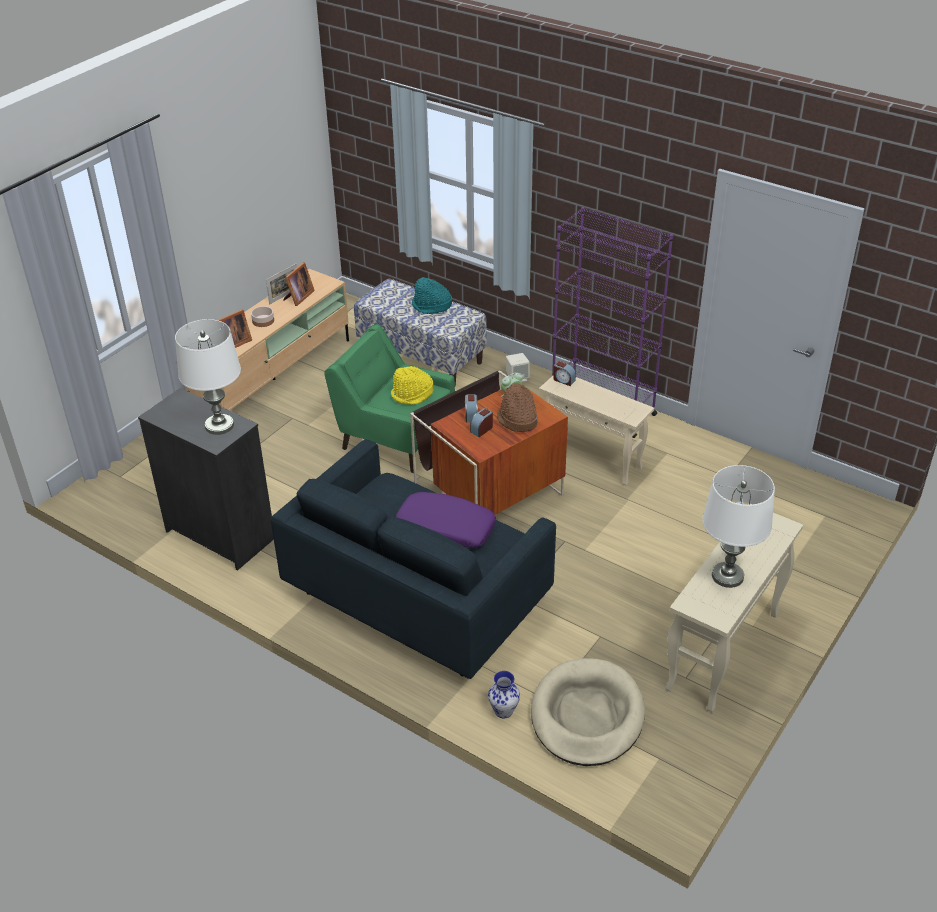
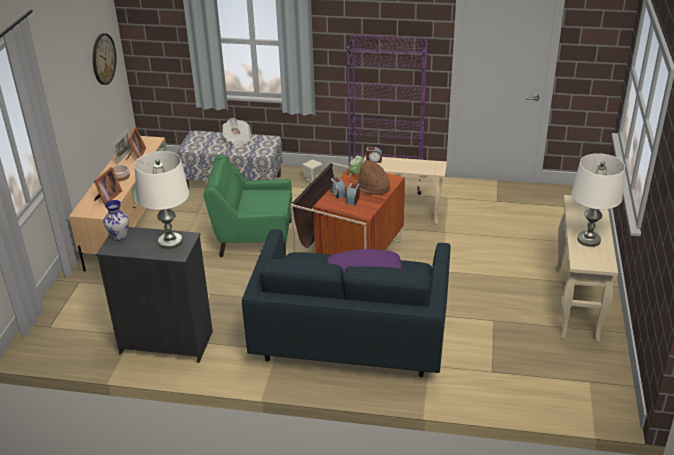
camera: 25 degrees left, 5 degrees down
(290, 171) = (103, 59): none -> wall clock
(412, 394) = (266, 199): yellow hat -> none
(431, 306) = (237, 140): turquoise hat -> newspaper
(503, 711) = (467, 389): vase -> vase (119, 236)
(587, 716) = (524, 372): beige dog bed -> none

